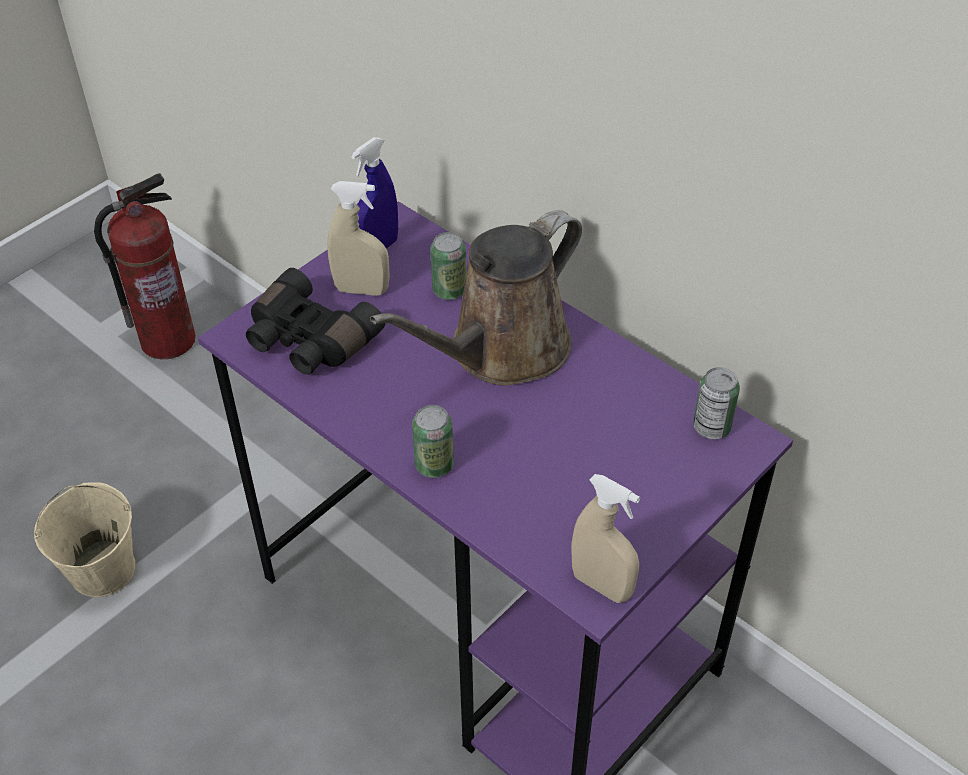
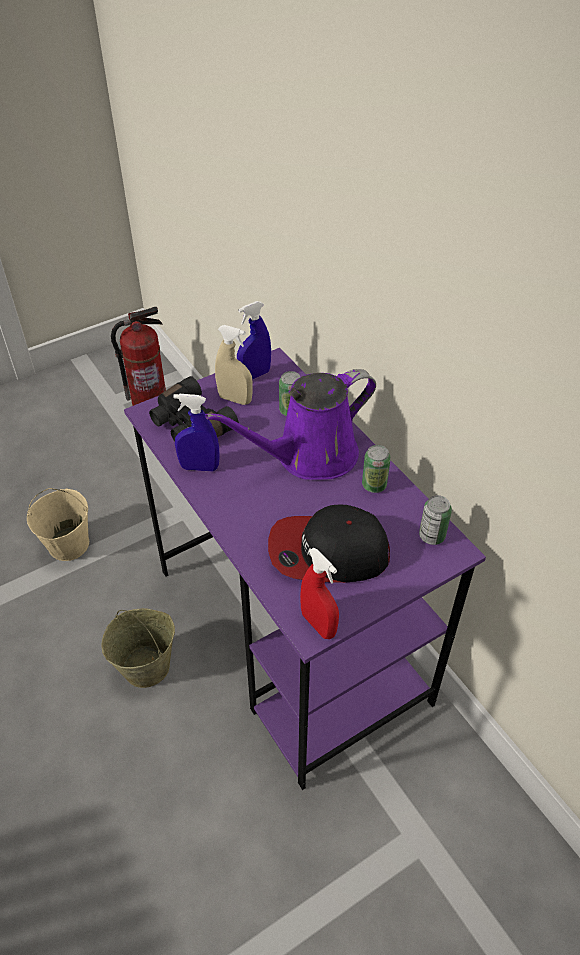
camera: 15 degrees right, 0 degrees up
(288, 723) = (147, 666): none -> beige bucket
(346, 400) = (199, 467): none -> blue spray bottle
(434, 465) = (239, 520): can -> can (374, 485)
(501, 351) = (309, 456): brown watering can -> purple watering can
(577, 481) = (328, 552): none -> cap
(601, 585) = (318, 624): beige spray bottle -> red spray bottle

